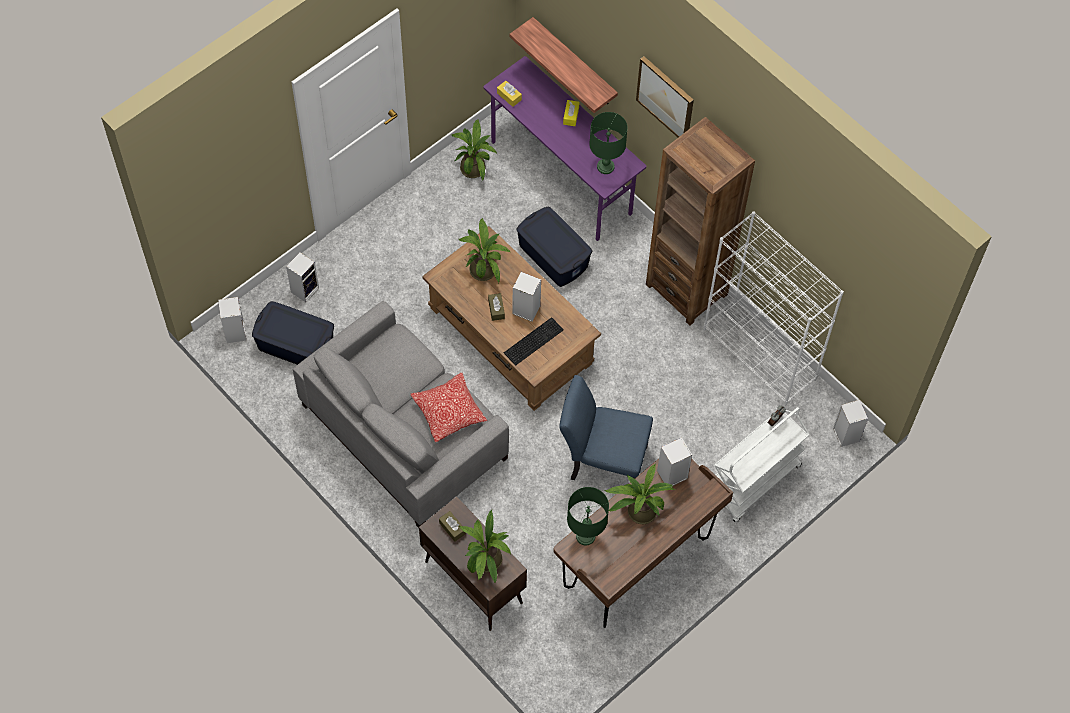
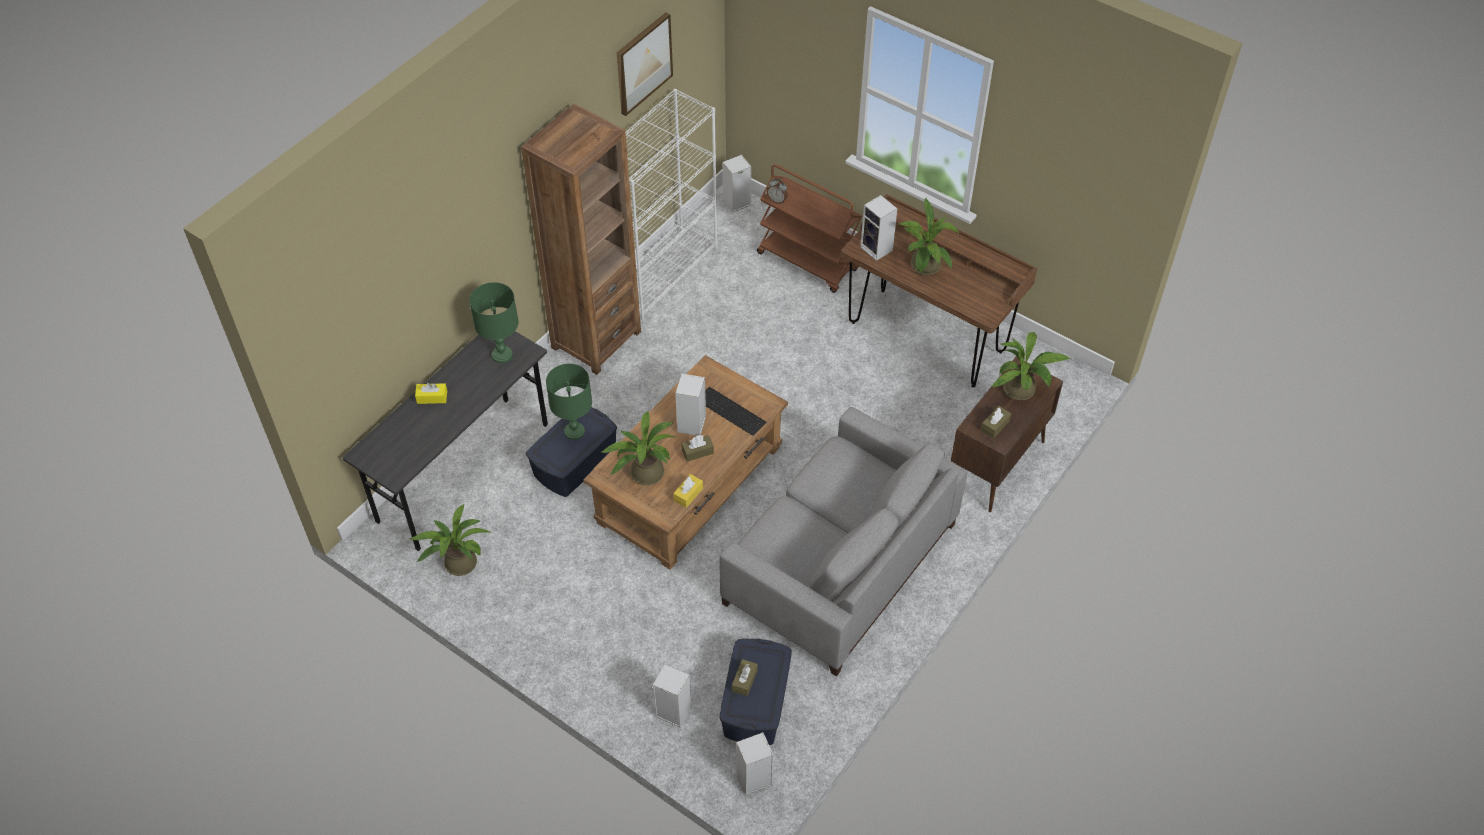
camera: 100 degrees left, 10 degrees down
(296, 322) = (744, 680): none -> brown tissue box
(449, 412) = (841, 474): pillow -> none
(509, 96) = (409, 462): yellow tissue box -> yellow tissue box (688, 494)
(562, 178) = (463, 471): purple desk -> grey desk
(574, 63) = (386, 360): shelf -> none
(585, 536) = (969, 304): green table lamp -> green table lamp (575, 431)
(602, 461) = (821, 380): blue chair -> none
(666, 98) = (480, 207): picture -> picture (643, 63)
(753, 482) = (808, 261): white cart -> brown cart

